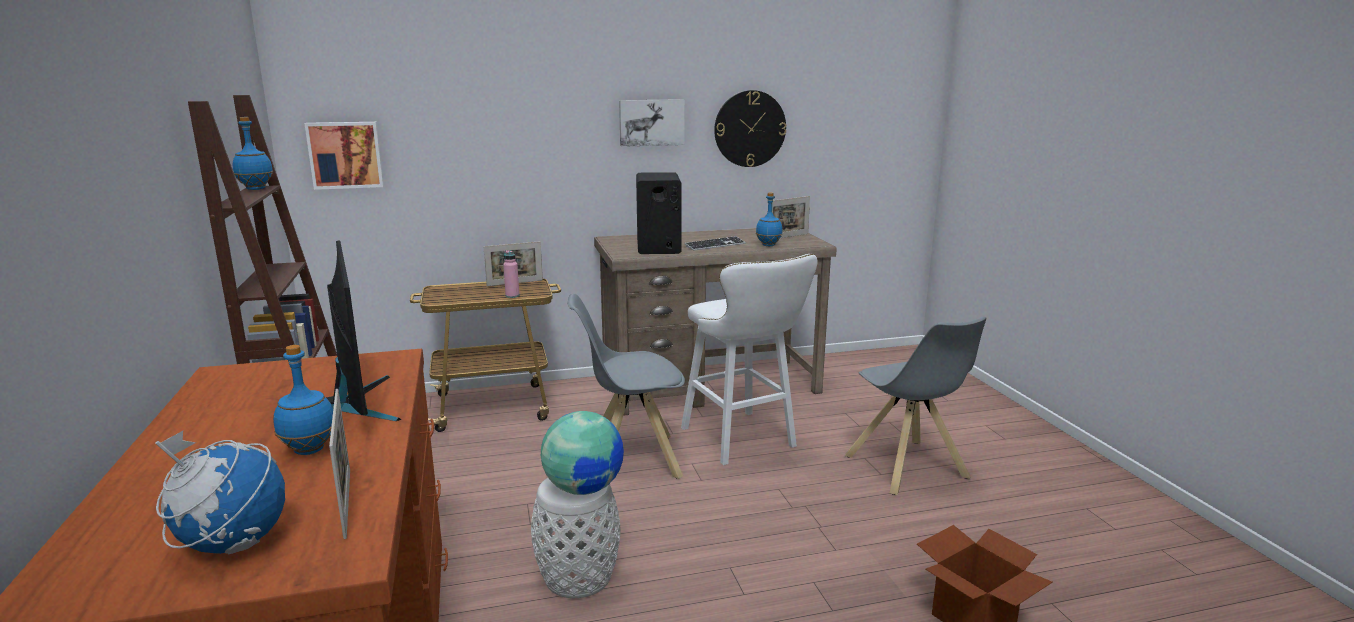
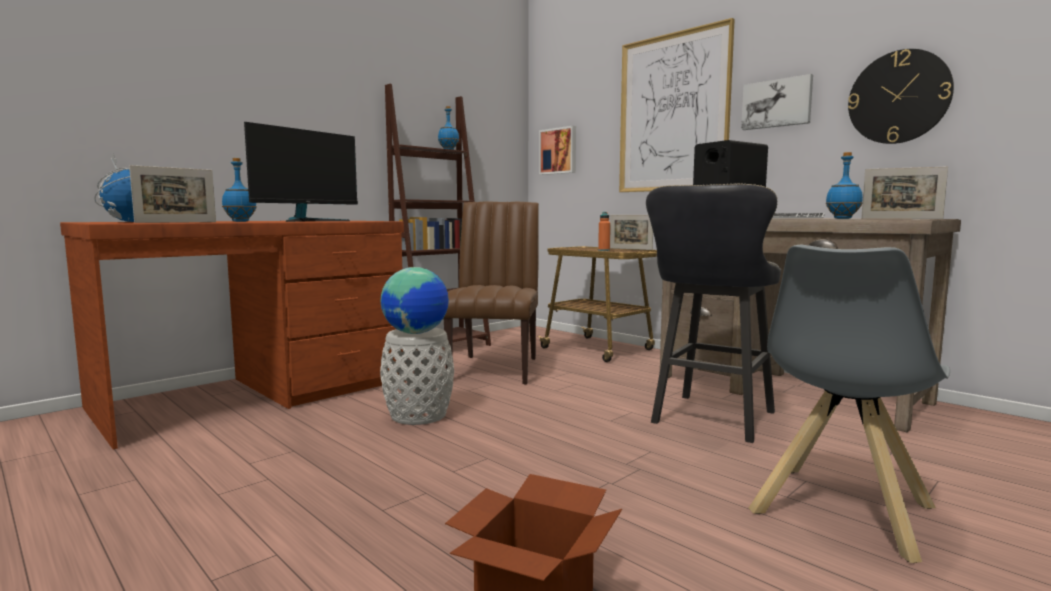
camera: 60 degrees right, 10 degrees down
(479, 485) = (495, 369): none -> brown chair
(512, 296) = (604, 250): pink bottle -> orange bottle
(533, 119) = (673, 113): none -> picture
(630, 459) = (599, 393): grey chair -> none
(744, 442) = (709, 421): white stool -> black stool

